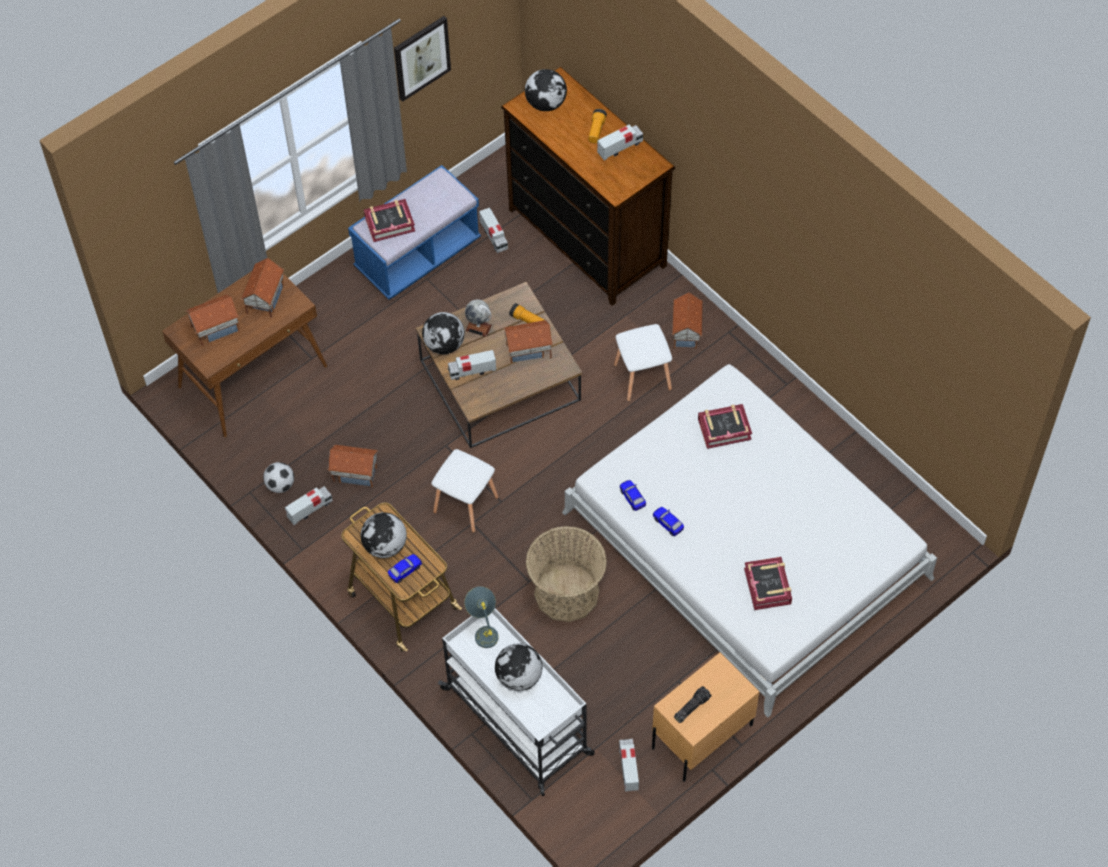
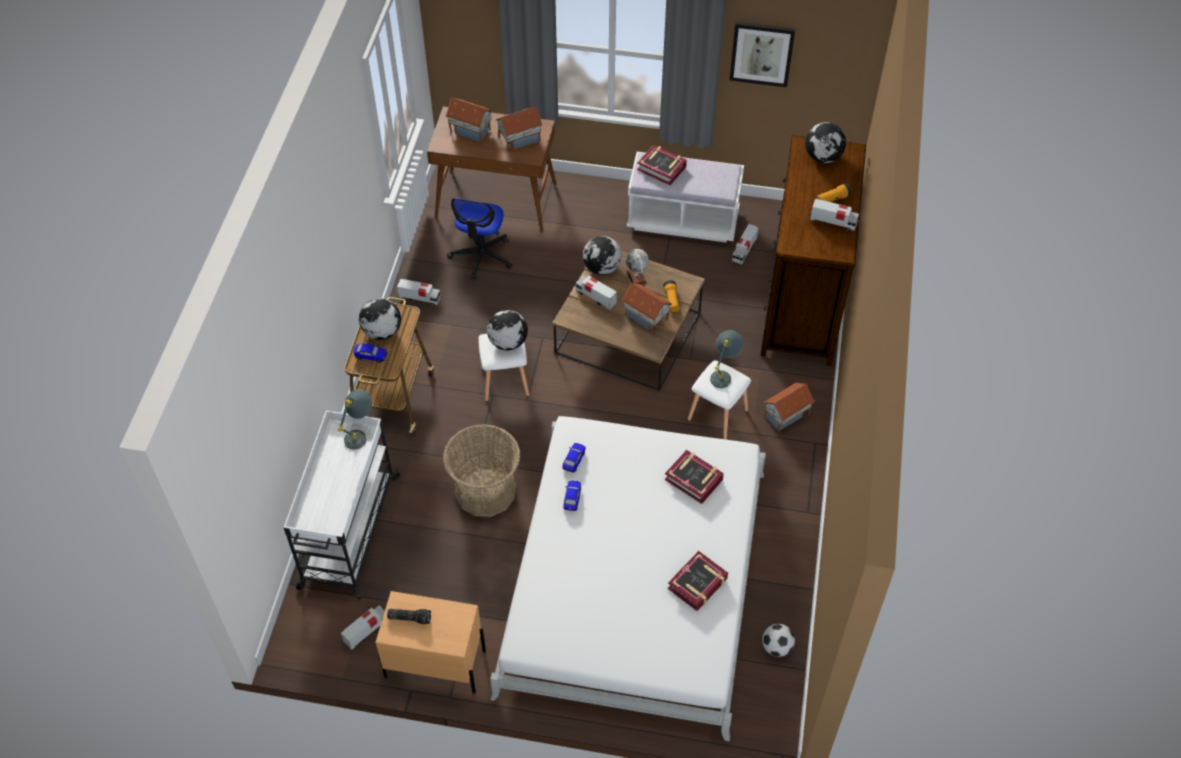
camera: 50 degrees right, 5 degrees down
(280, 485) = (424, 270): football -> football (776, 647)
(308, 430) = (481, 256): none -> office chair
(355, 473) = (472, 303): toy house -> none
(417, 255) = (683, 220): blue bench -> white bench
(518, 677) = (336, 482): globe -> globe (507, 342)
(639, 337) = (724, 374): none -> grey table lamp
(768, 586) = (575, 603): book -> book (698, 584)

